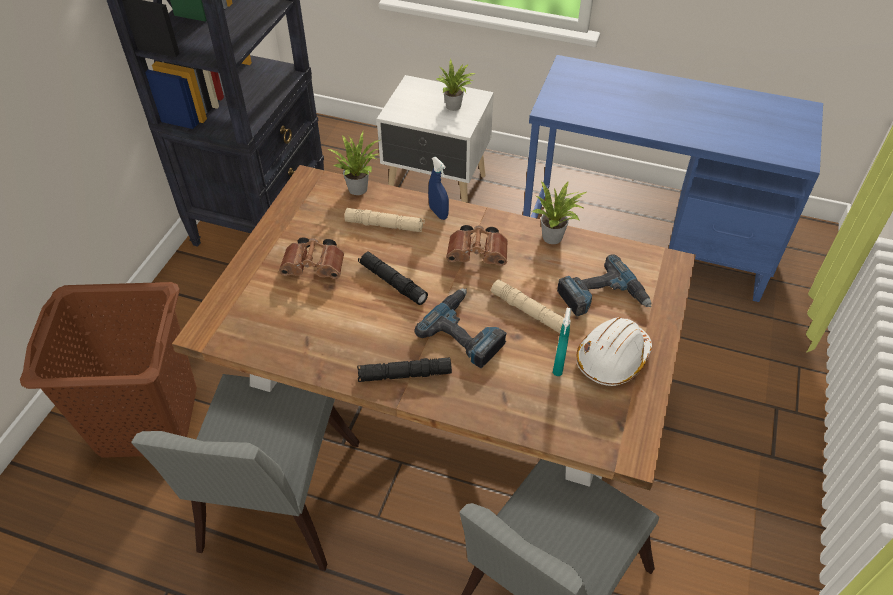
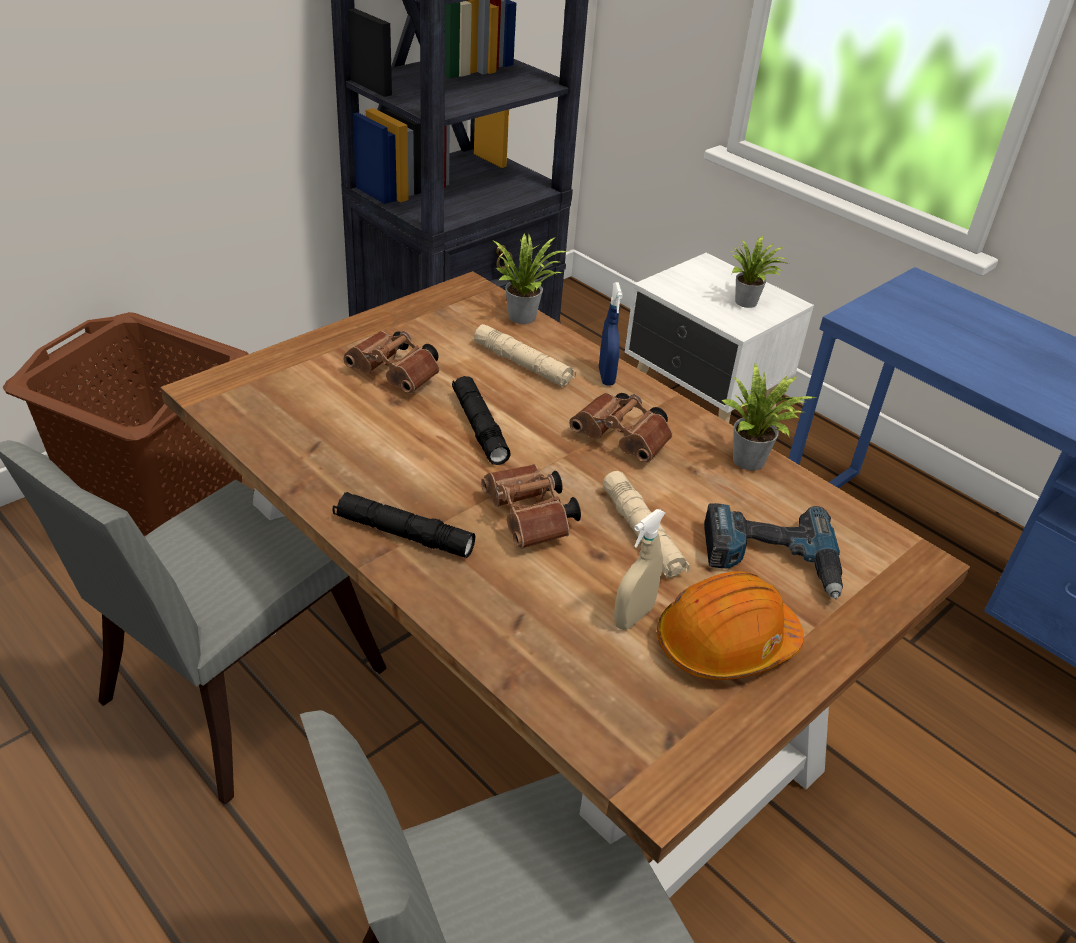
camera: 25 degrees right, 10 degrees down
(466, 332) = (530, 521): power drill -> brown binoculars
(558, 365) = (633, 617): turquoise spray bottle -> beige spray bottle
(612, 359) = (725, 644): white hard hat -> orange hard hat

